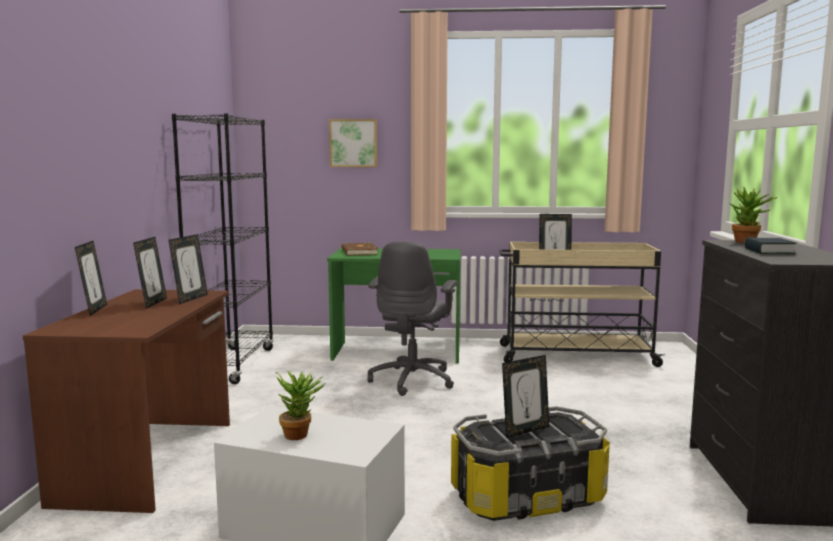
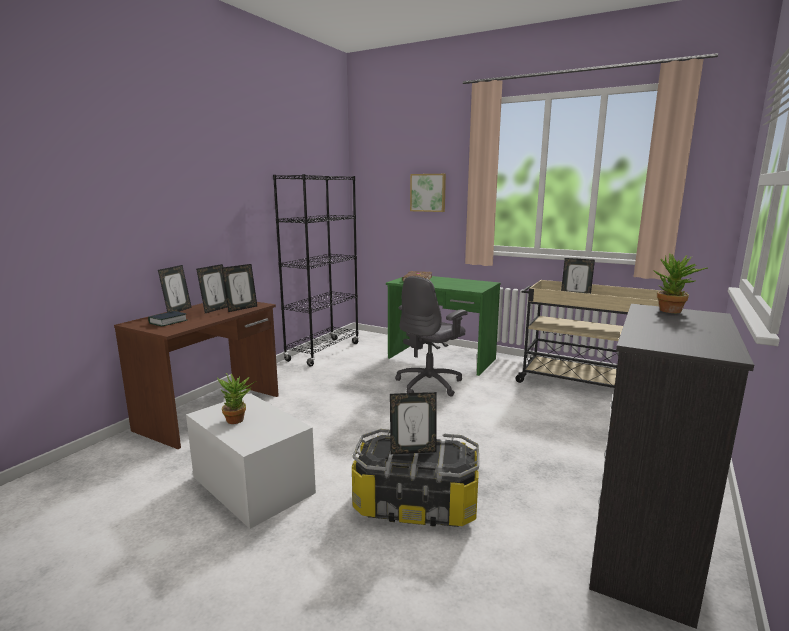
camera: 25 degrees right, 5 degrees up
(768, 251) = (662, 327): book -> book (168, 322)

